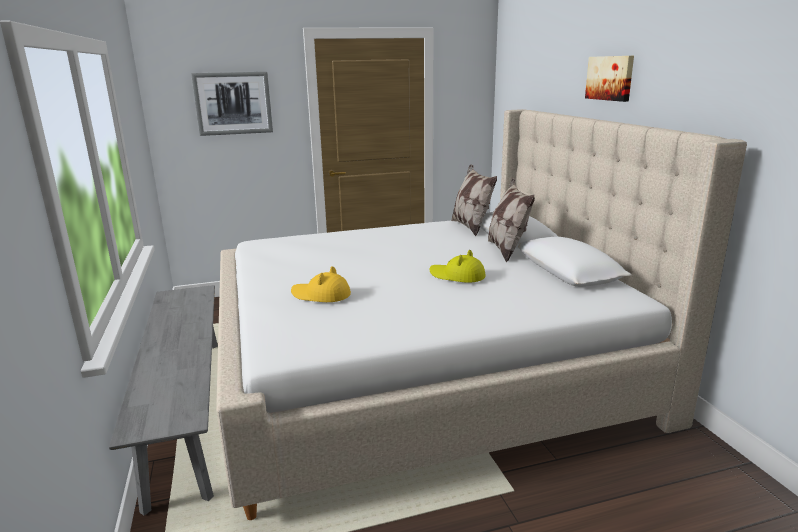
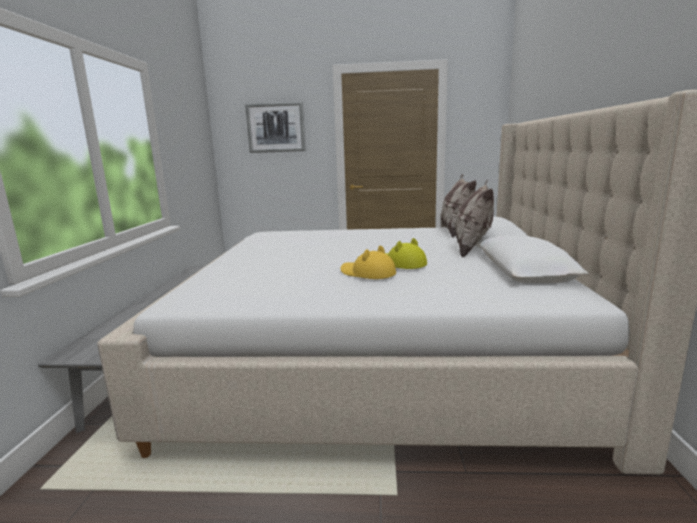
camera: 20 degrees right, 5 degrees down
(321, 295) = (264, 267): yellow hat -> yellow hat (367, 273)
(610, 78) = (596, 69): picture -> none

